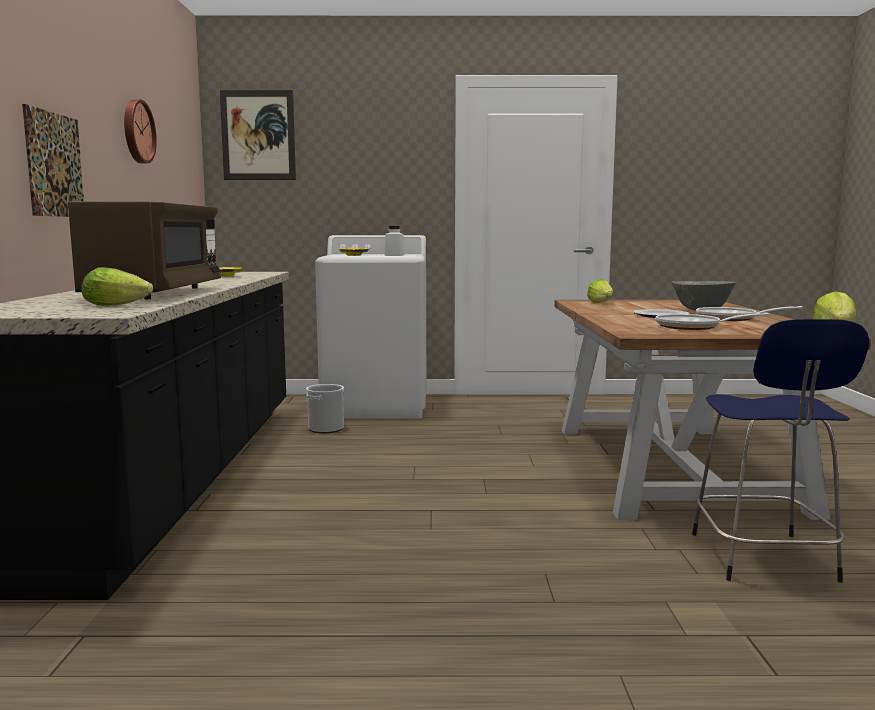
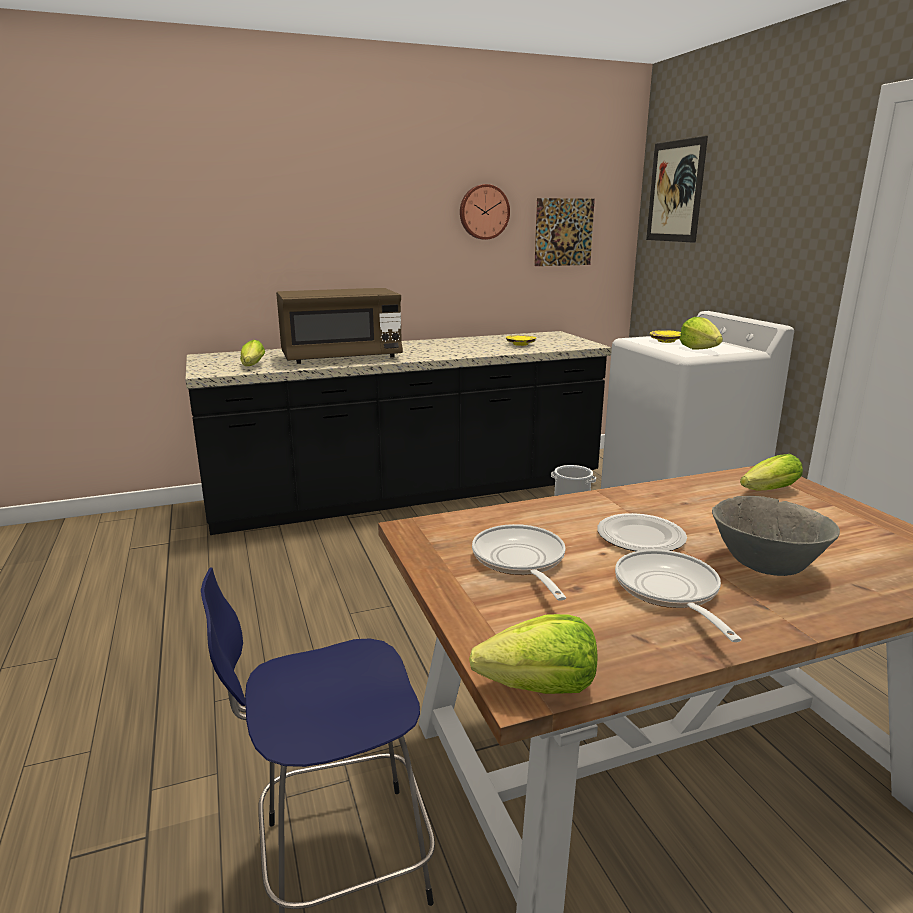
camera: 70 degrees right, 10 degrees up
(55, 165) = (345, 256): picture -> picture (564, 232)
(394, 255) = (699, 349): white jar -> lettuce

